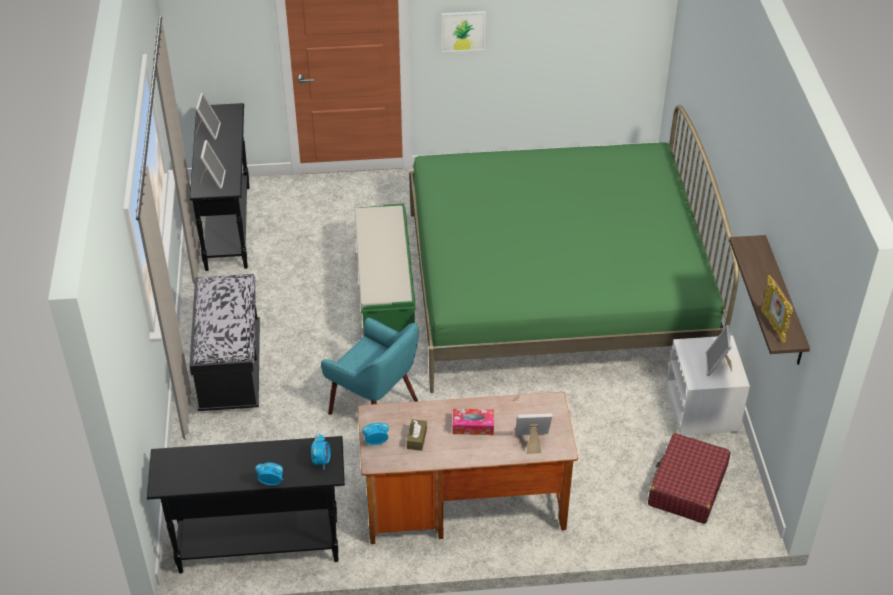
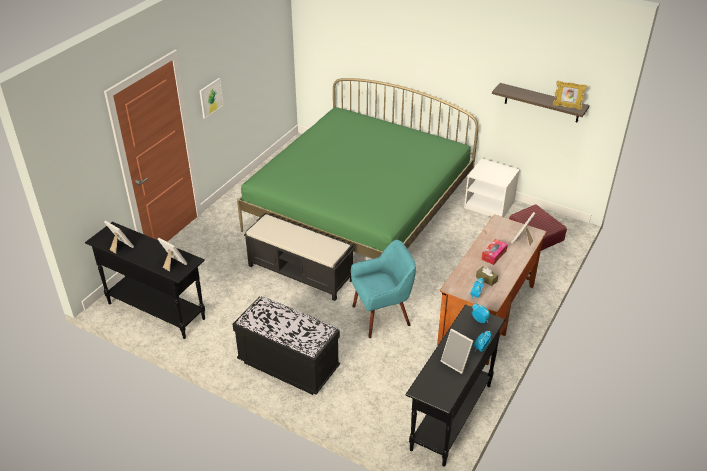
camera: 55 degrees left, 5 degrees down
(386, 301) = (301, 273): green bench -> black bench
(717, 366) = (498, 171): picture frame -> picture frame (456, 362)

